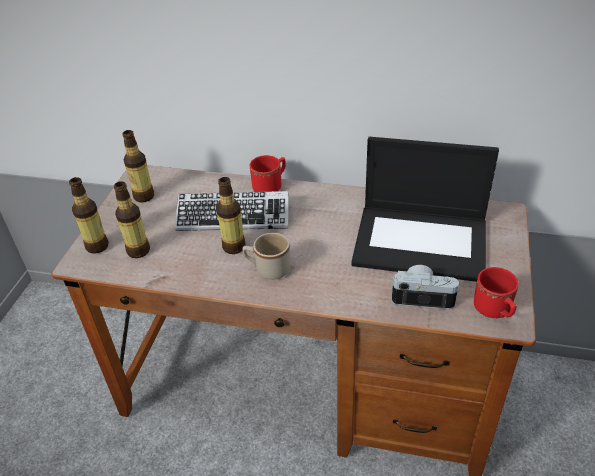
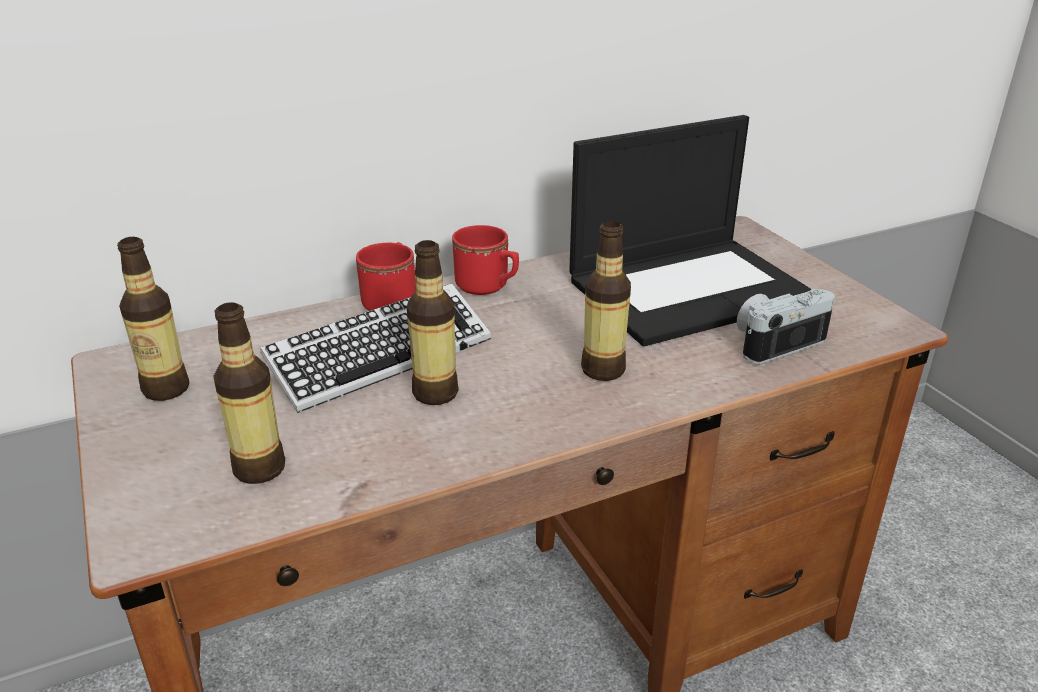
camera: 40 degrees left, 10 degrees down
(97, 246) = (155, 498): bottle -> bottle (603, 370)
(268, 269) = (530, 398): beige mug -> none
(494, 311) = (870, 323): red mug -> red mug (488, 287)

